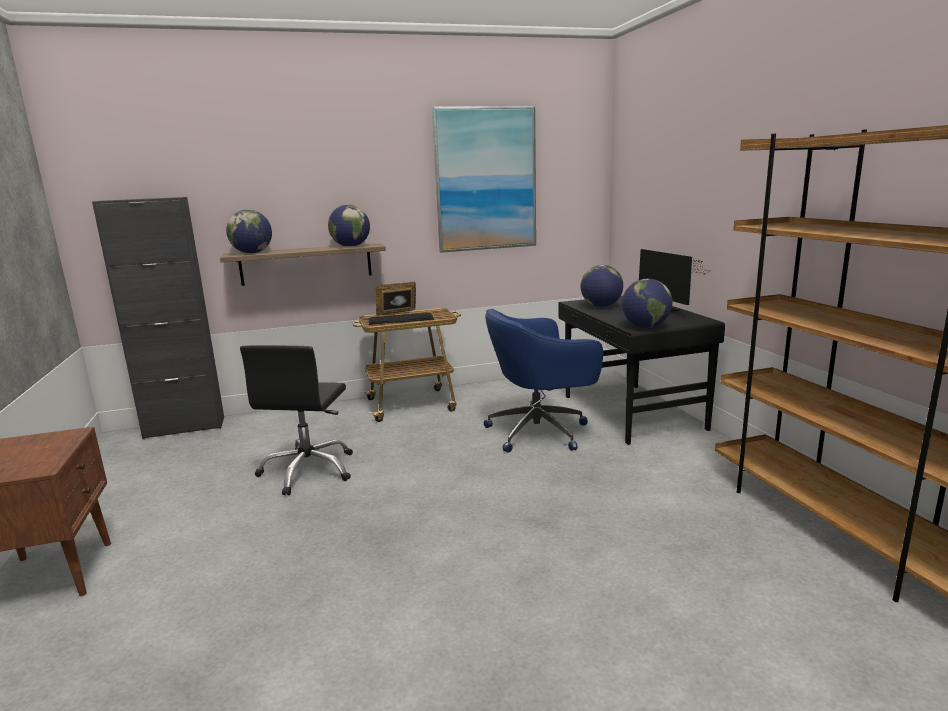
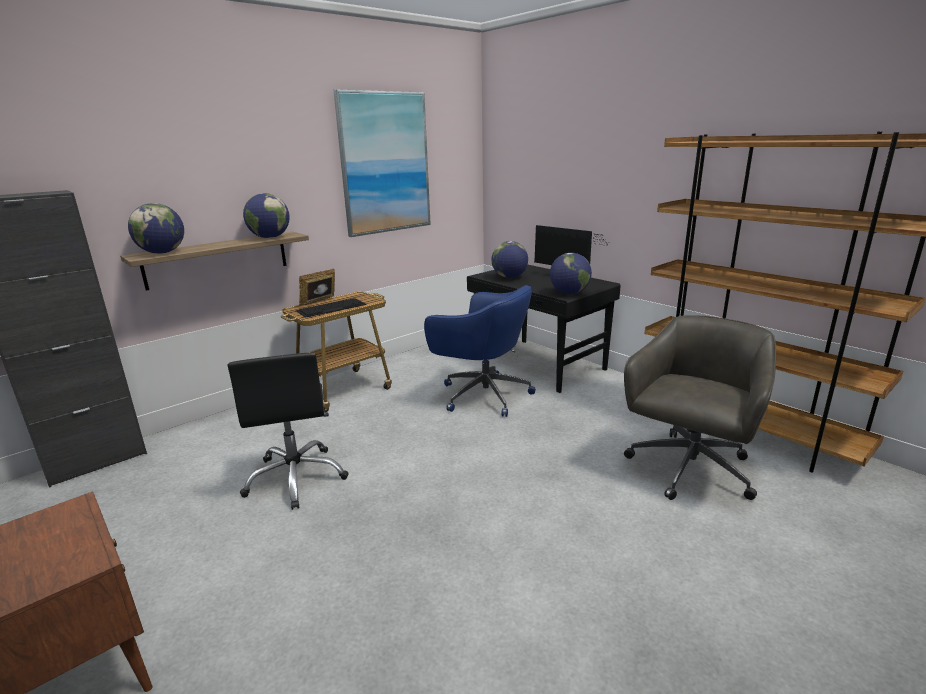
camera: 25 degrees left, 5 degrees up
(540, 431) = (482, 394): blue office chair -> blue office chair turned 105 degrees counterclockwise
(712, 556) = (689, 470): none -> grey office chair

